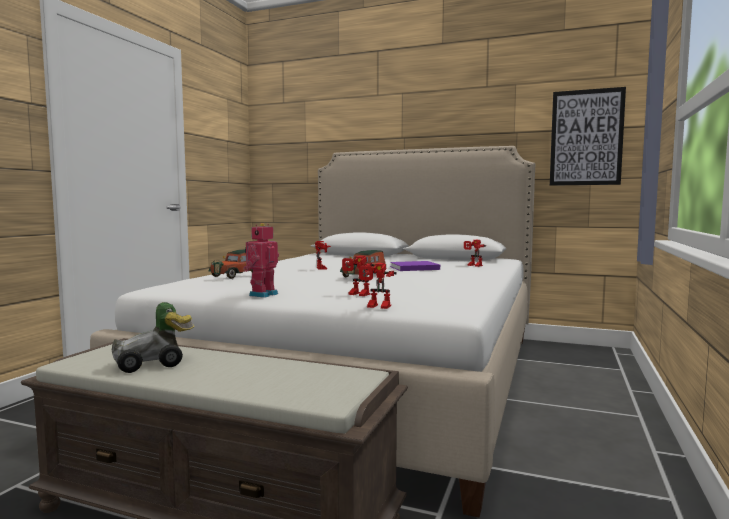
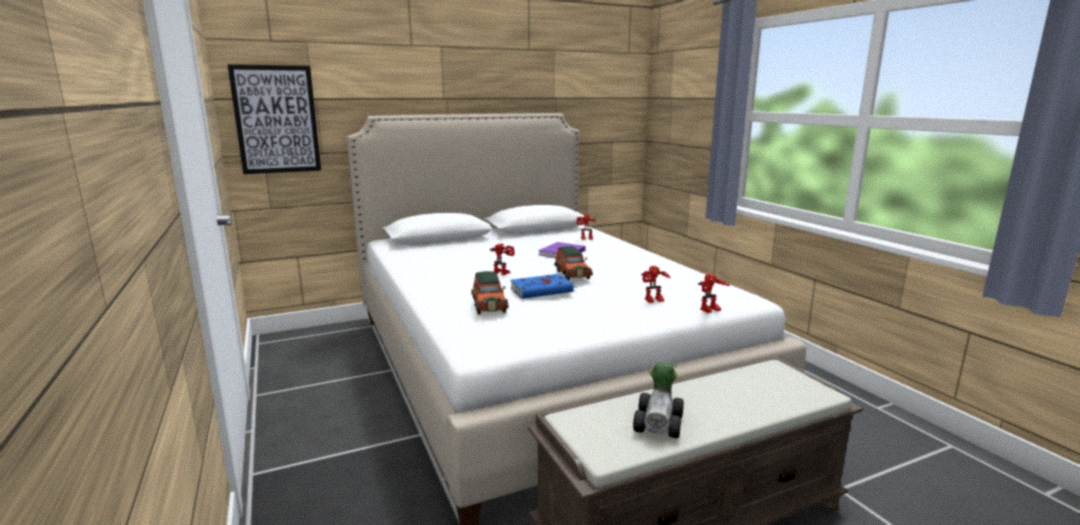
camera: 45 degrees left, 10 degrees up
(262, 294) = (600, 324): toy robot -> none
(300, 276) = (543, 290): none -> blue book
(586, 138) = (610, 106): picture -> picture (276, 119)

